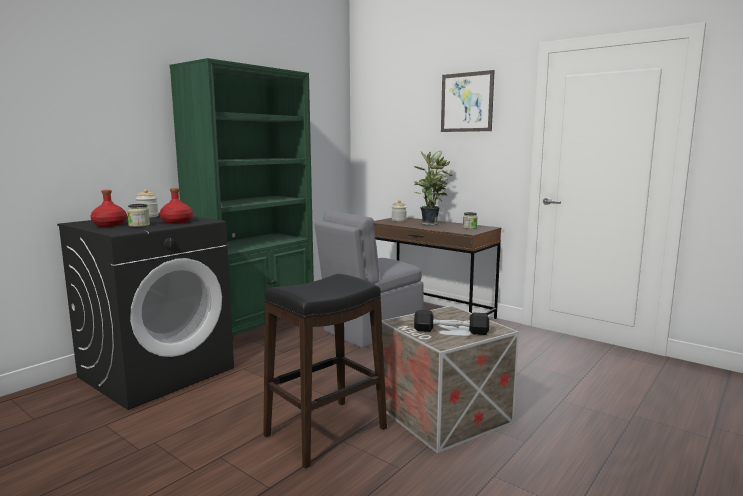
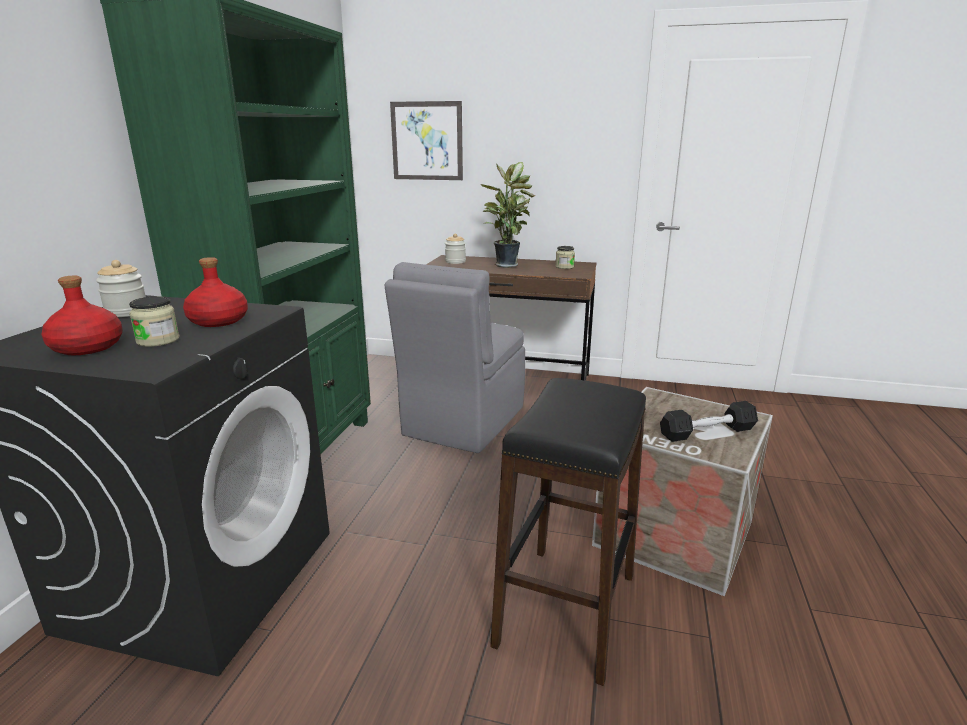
camera: 25 degrees left, 10 degrees up
(466, 102) = (546, 91): picture -> picture (427, 141)

